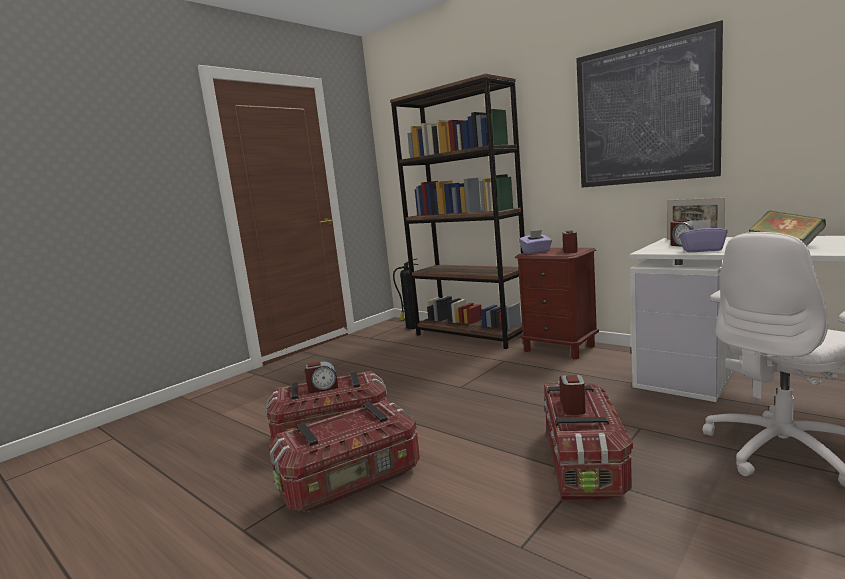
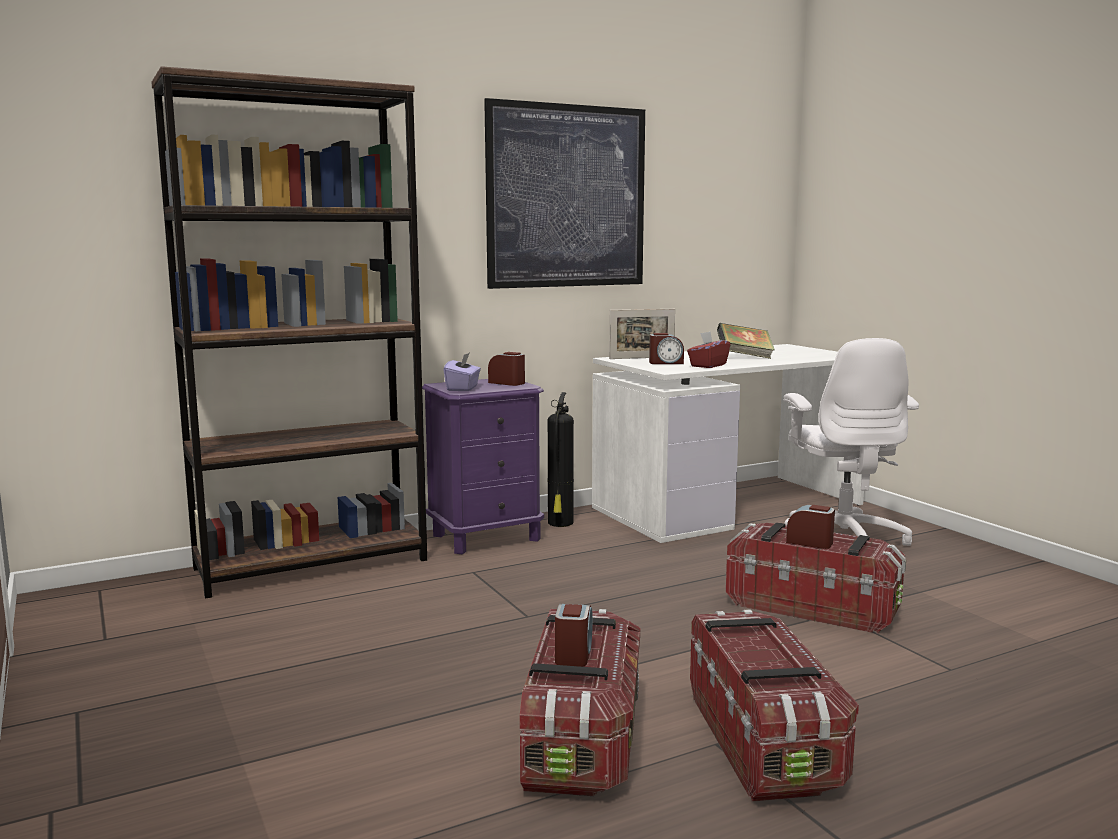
camera: 70 degrees left, 0 degrees up
(412, 327) = (144, 593): fire extinguisher -> fire extinguisher (560, 523)
(559, 348) = (486, 537): brown nightstand -> purple nightstand
(702, 250) = (708, 365): purple tissue box -> red tissue box

